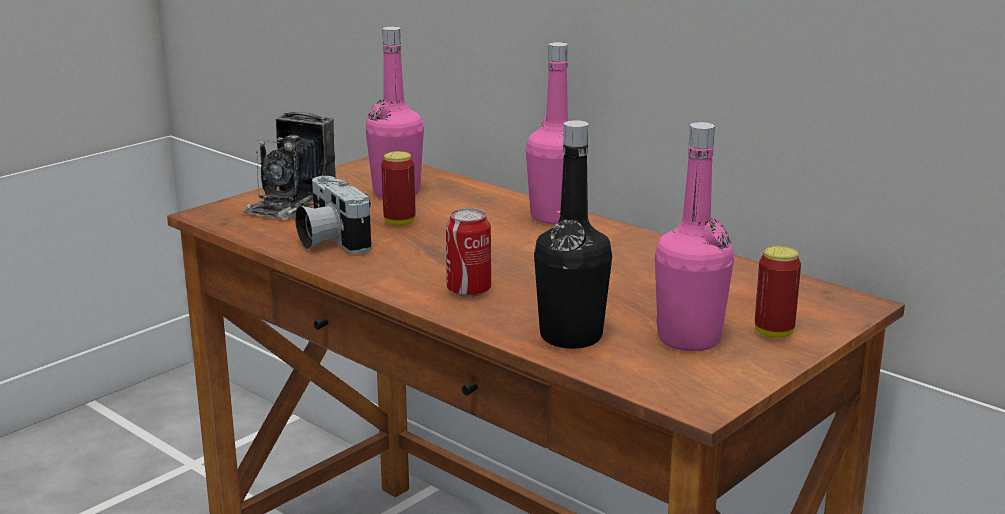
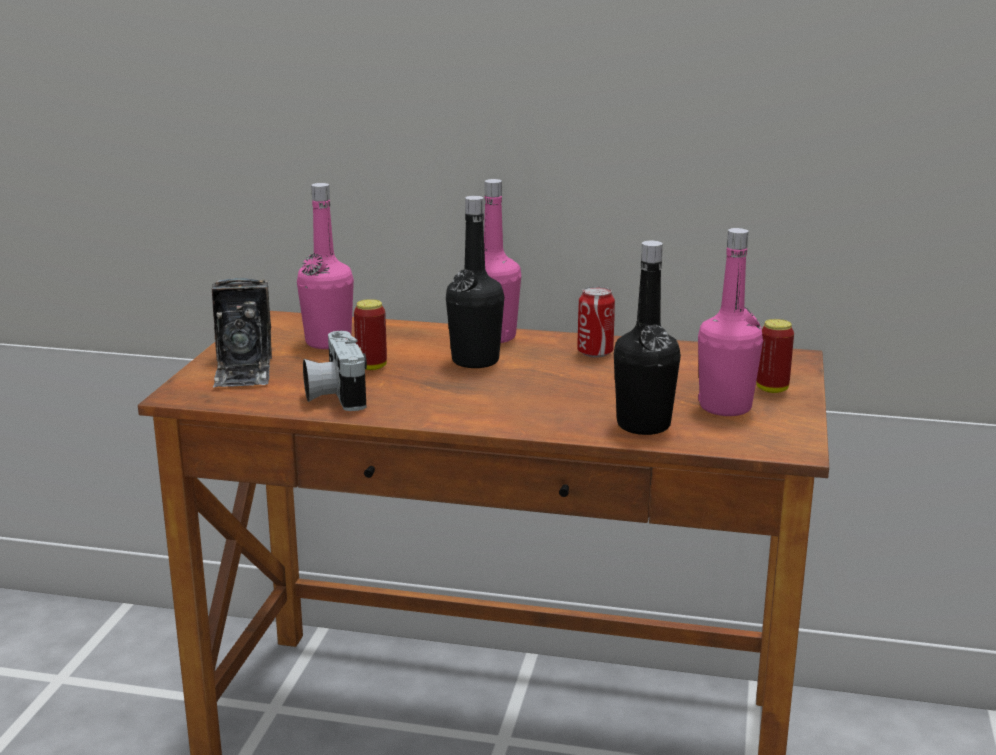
camera: 30 degrees left, 0 degrees up
(329, 240) = (334, 394): camera -> camera turned 45 degrees clockwise
(469, 290) = (515, 408): can -> can (595, 352)
(502, 236) = (475, 361): none -> black bottle

